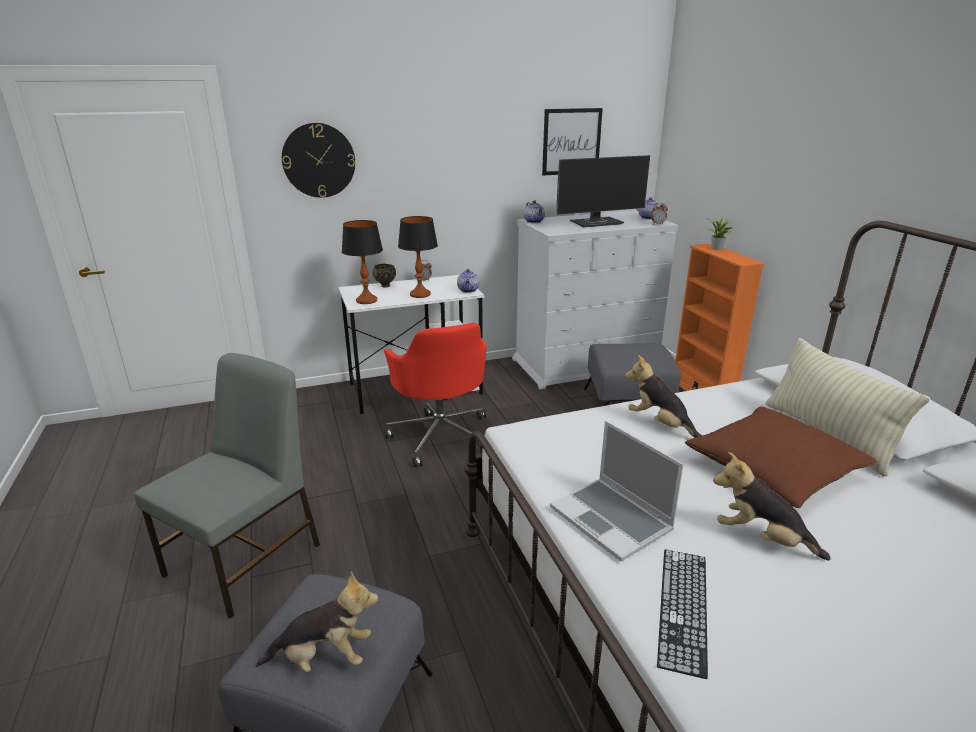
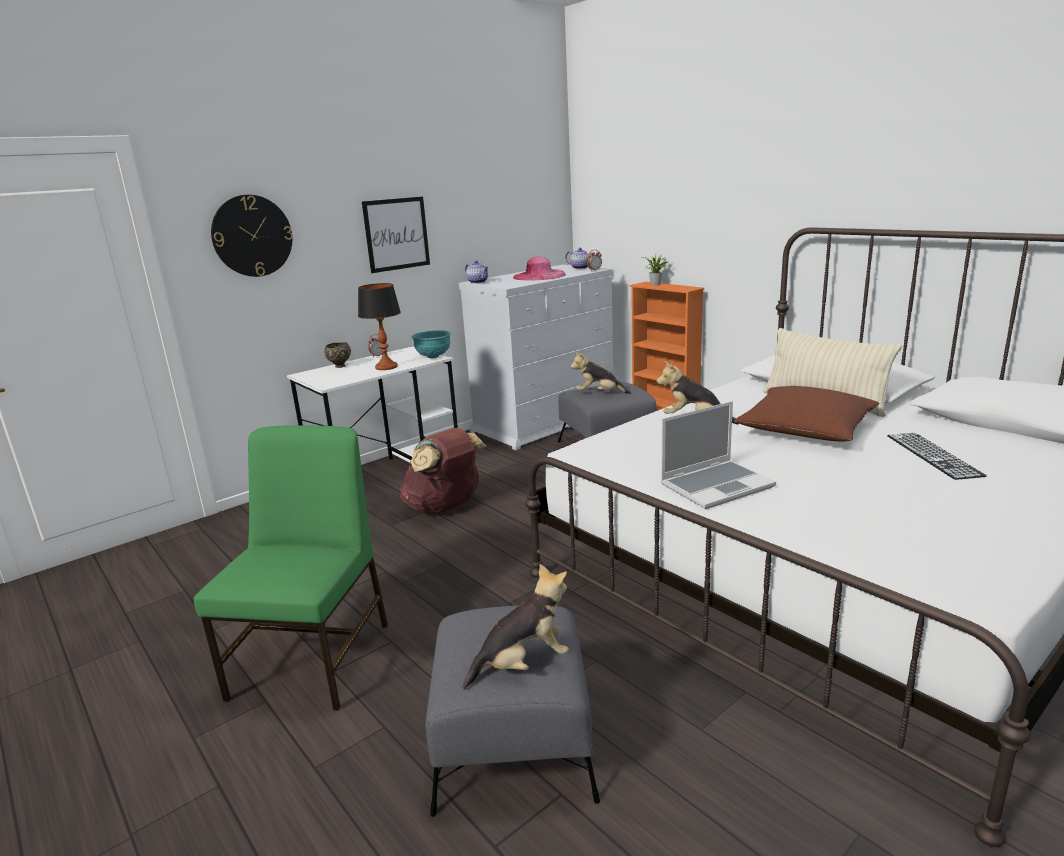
camera: 20 degrees left, 5 degrees down
(246, 558) = (314, 658): grey chair -> green chair
(366, 300) = (333, 380): table lamp -> none
(441, 435) = (445, 507): red office chair -> brown backpack
(468, 290) = (433, 356): teapot -> turquoise bowl
(571, 141) = (496, 201): picture -> picture (396, 234)
(597, 222) = (539, 276): monitor -> pink hat
(612, 520) = (717, 485): laptop -> laptop turned 60 degrees counterclockwise
(683, 607) = (818, 521): keyboard -> keyboard (933, 455)
(761, 538) = (834, 470): plush toy -> plush toy (599, 394)

